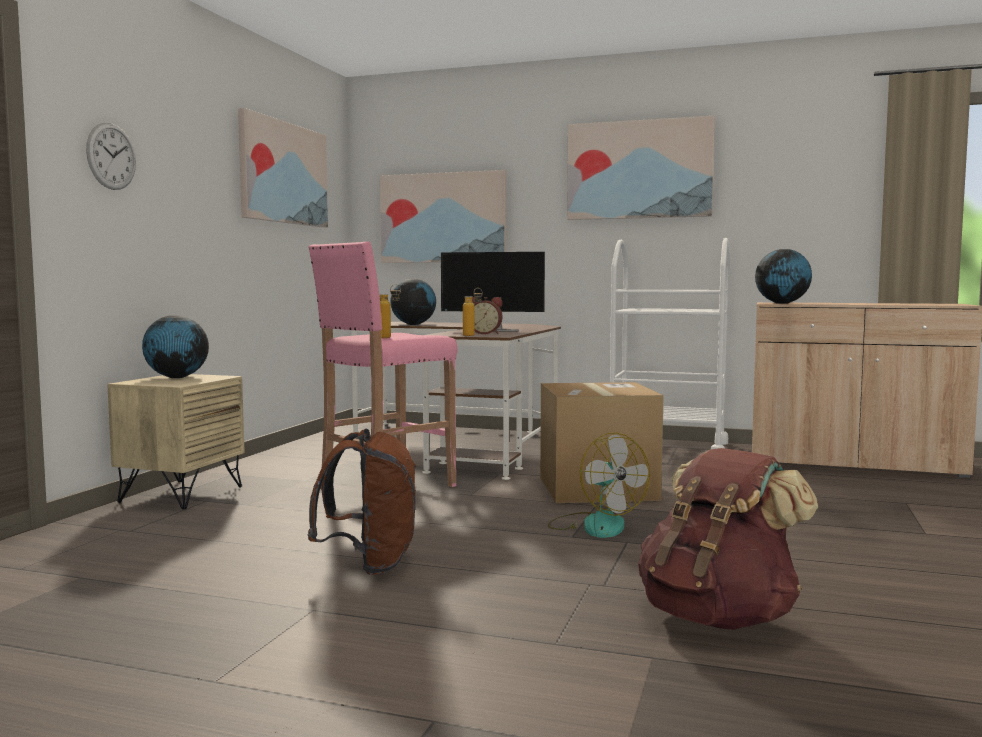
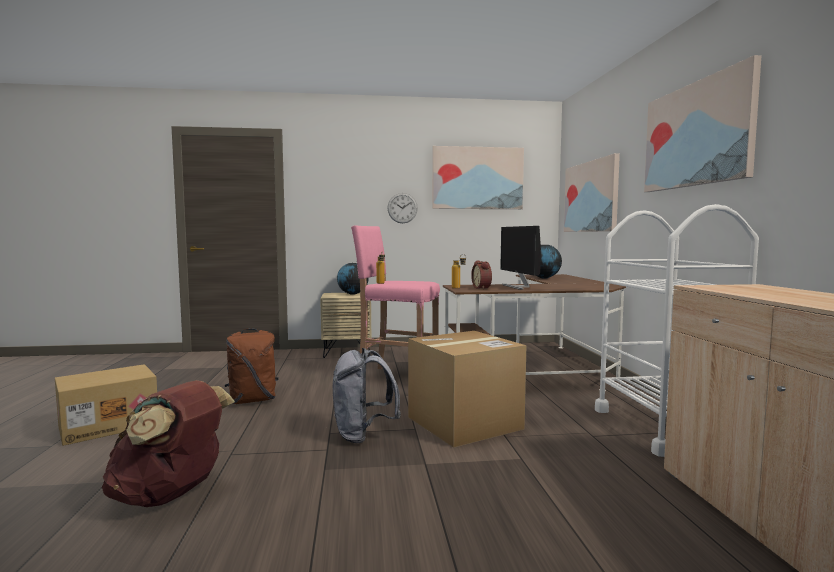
camera: 65 degrees right, 0 degrees up
(111, 156) = (333, 186): wall clock -> wall clock (402, 208)
(361, 672) = (109, 425): none -> cardboard box
(595, 524) = (363, 435): fan -> grey backpack
(782, 303) = (721, 287): globe -> none

